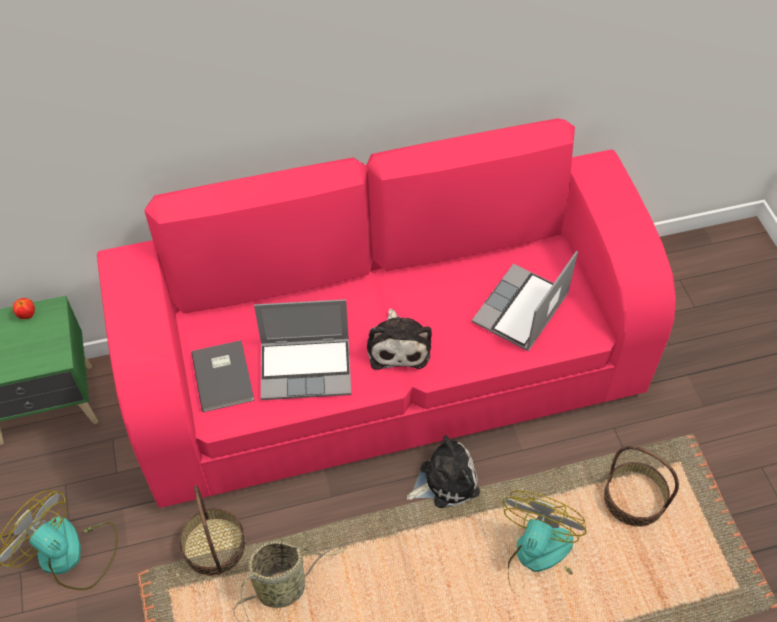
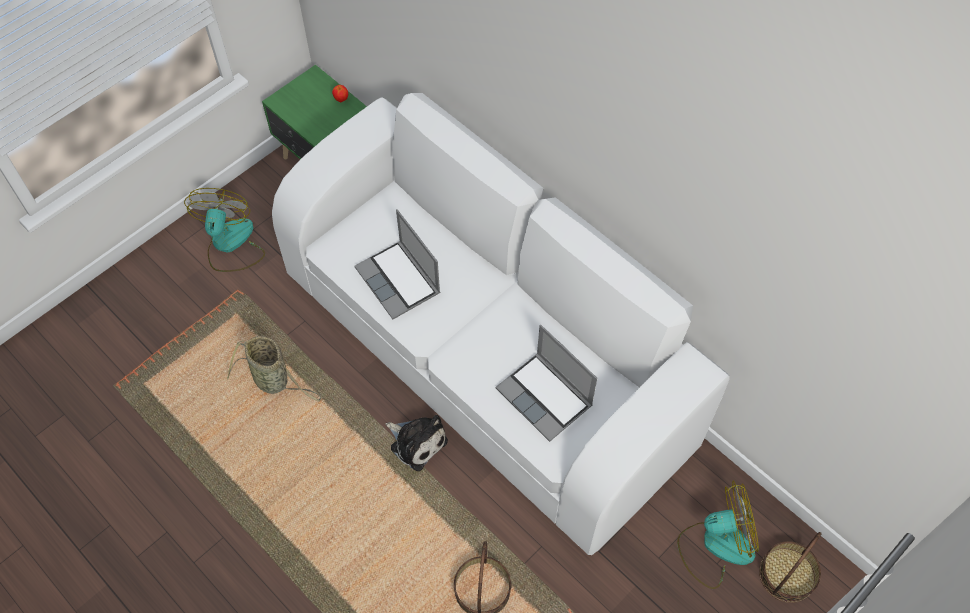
camera: 60 degrees right, 5 degrees up
(214, 546) = (281, 322): basket -> basket (787, 575)
(224, 376) = (362, 235): grey book -> none
(389, 375) = (485, 357): pink sofa -> white sofa
(398, 345) = (456, 328): plush toy -> none
(521, 310) = (546, 397): laptop -> laptop turned 135 degrees counterclockwise
(539, 561) = (386, 541): fan -> fan (715, 545)

